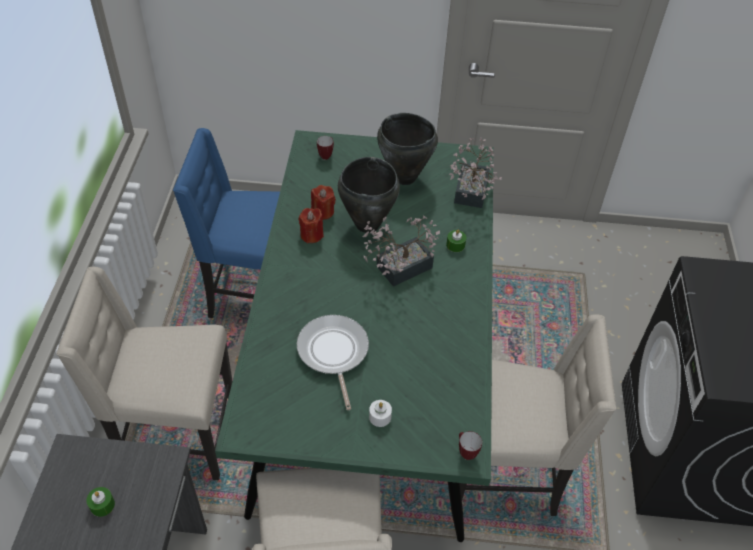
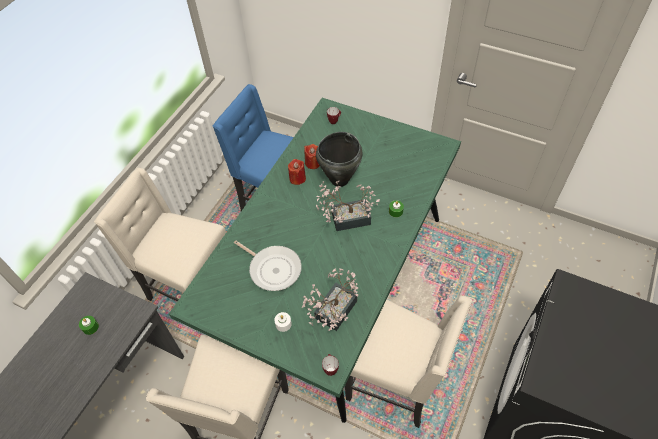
camera: 25 degrees right, 5 degrees up
(333, 353) = (273, 268): frying pan -> frying pan turned 120 degrees clockwise
(404, 177) = (382, 150): black cooking pot -> none
(469, 195) = (424, 175): potted plant -> potted plant (332, 313)

